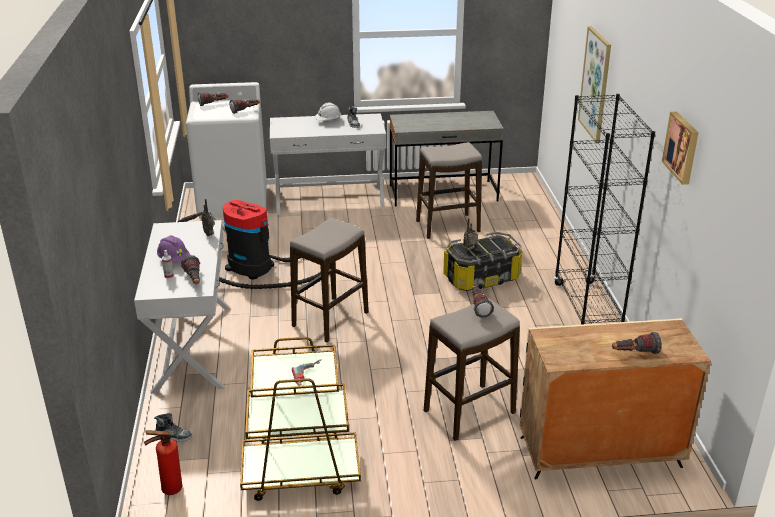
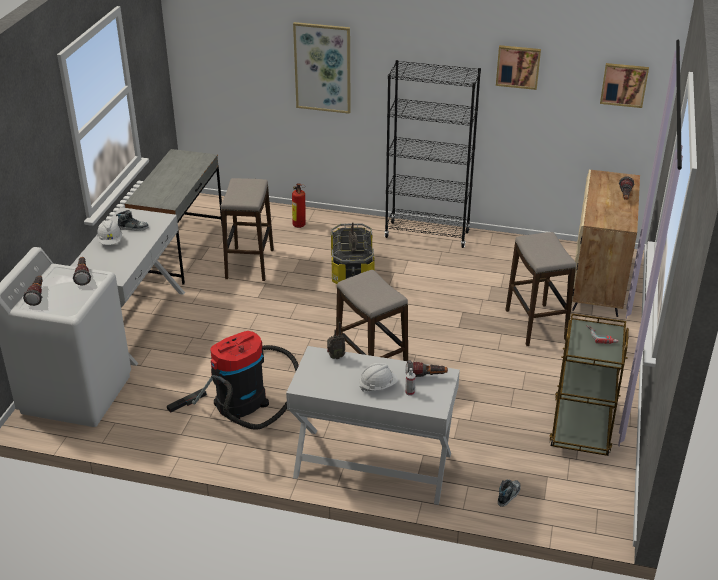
camera: 70 degrees left, 5 degrees up
(168, 490) = (582, 506): fire extinguisher -> fire extinguisher (299, 226)
(174, 259) = (378, 385): purple hard hat -> white hard hat
(478, 307) = (529, 243): flashlight -> none
(743, 223) = (624, 84): none -> picture

